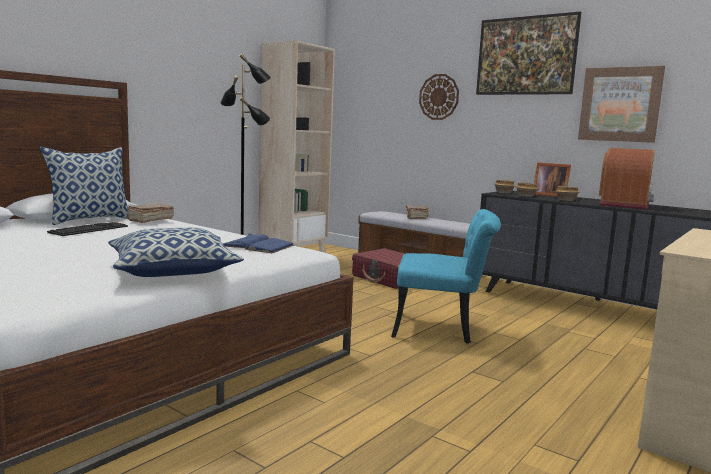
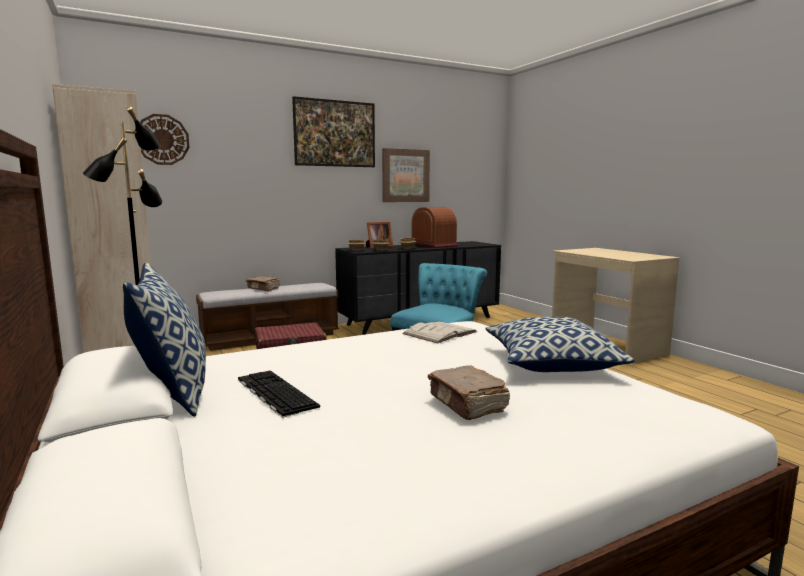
camera: 65 degrees left, 0 degrees up
(150, 220) = (236, 360): brown book -> brown book (467, 404)
(257, 245) = (440, 333): blue book -> white book
(439, 97) = (254, 166): wall clock -> wall clock (162, 139)

